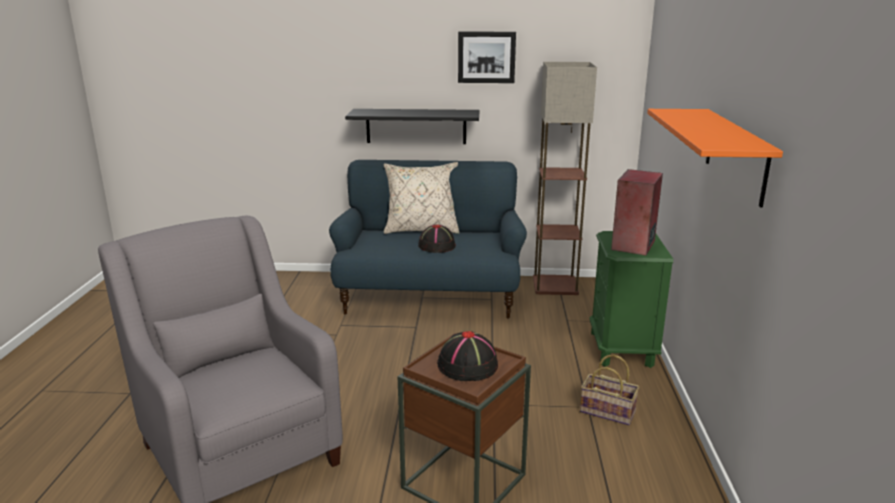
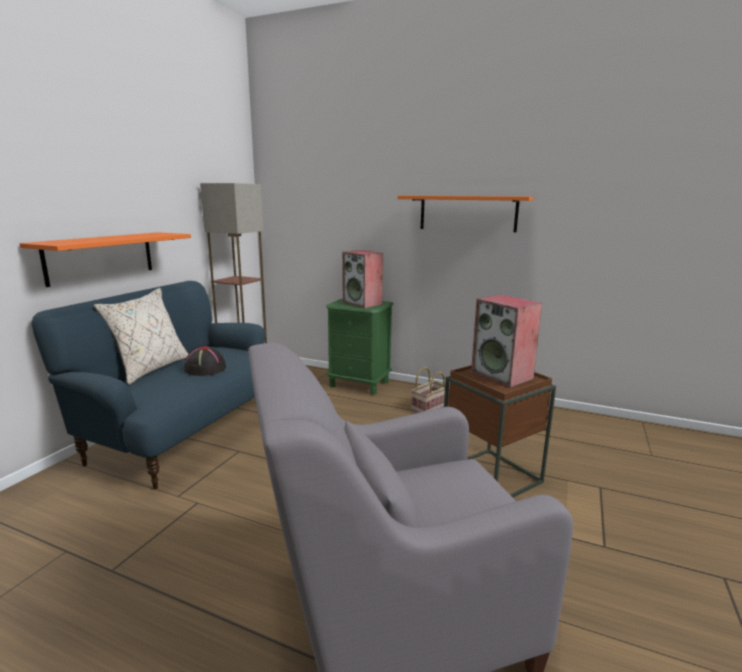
camera: 70 degrees left, 5 degrees down
(416, 126) = (101, 257): black shelf -> orange shelf
(468, 366) = (503, 376): black hat -> speaker
(486, 57) = (156, 177): picture -> none

